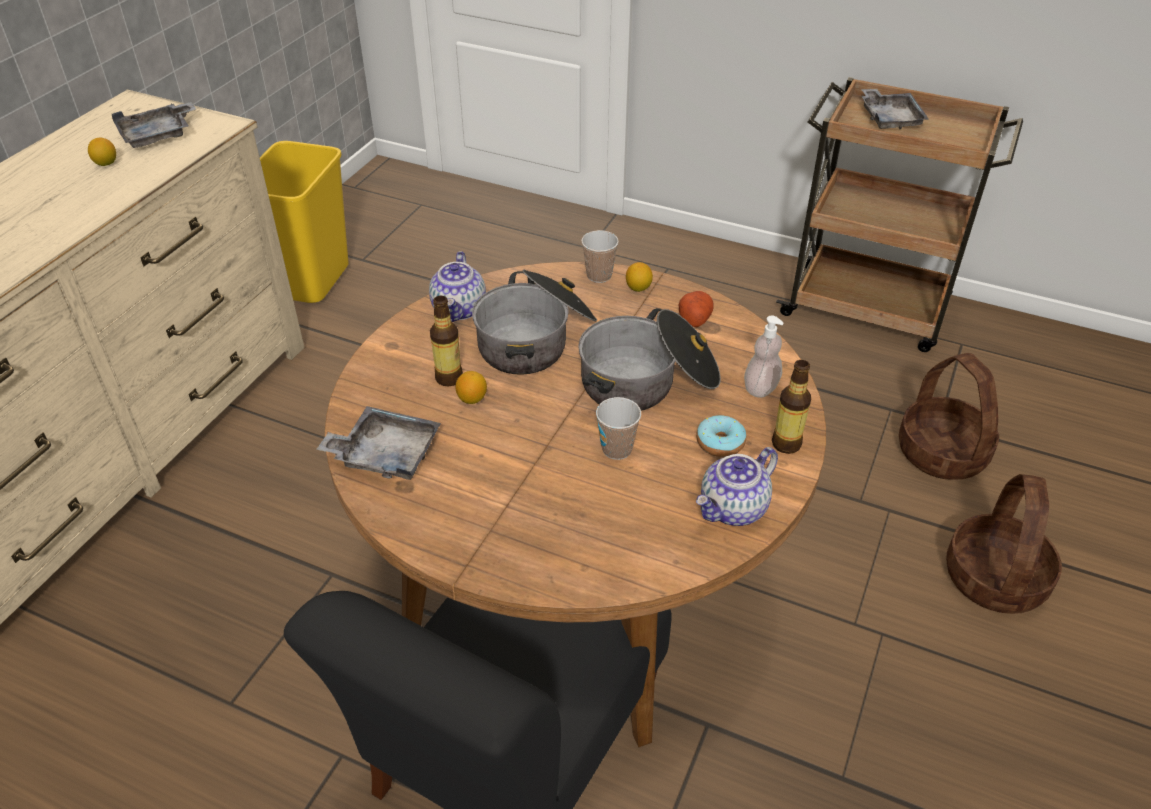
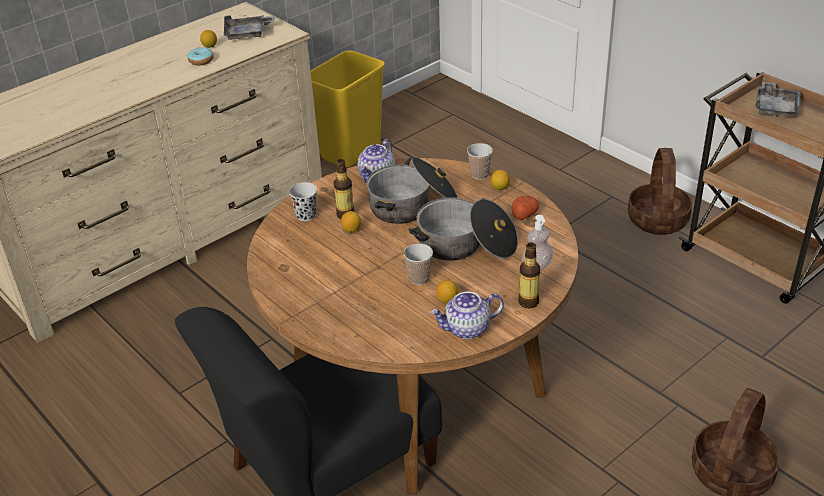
camera: 25 degrees right, 5 degrees down
(385, 454) = (283, 248): grey tray -> none
(389, 393) = (306, 215): none -> black cup
(677, 471) = (447, 300): none -> lemon
(720, 443) = (486, 291): donut -> donut (201, 61)
(942, 453) = (749, 378): basket -> basket (658, 220)

